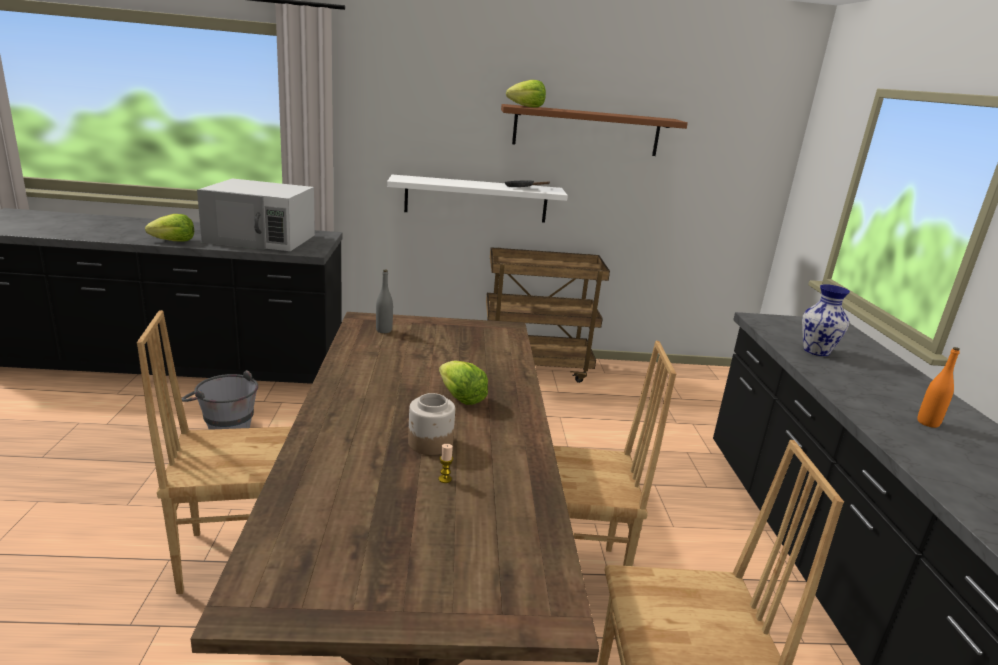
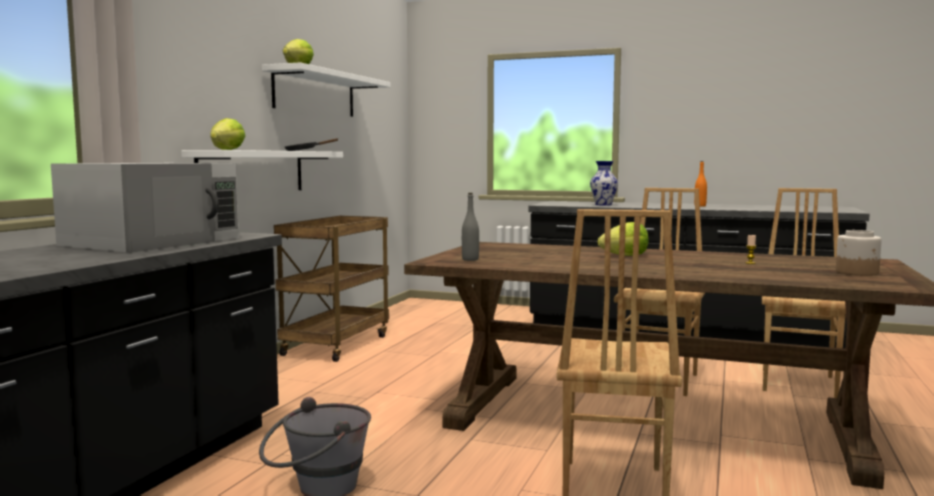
camera: 65 degrees left, 15 degrees down
(174, 241) = (99, 258): lettuce -> lettuce (226, 149)
(430, 443) = (700, 262): jar -> jar (857, 272)
(586, 130) = (315, 93): brown shelf -> white shelf

